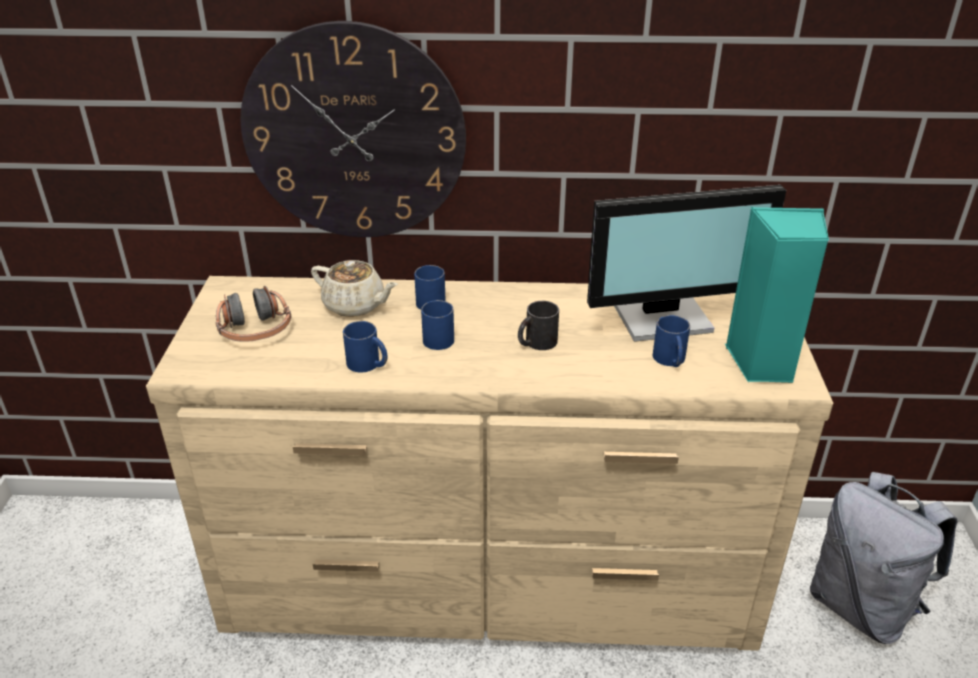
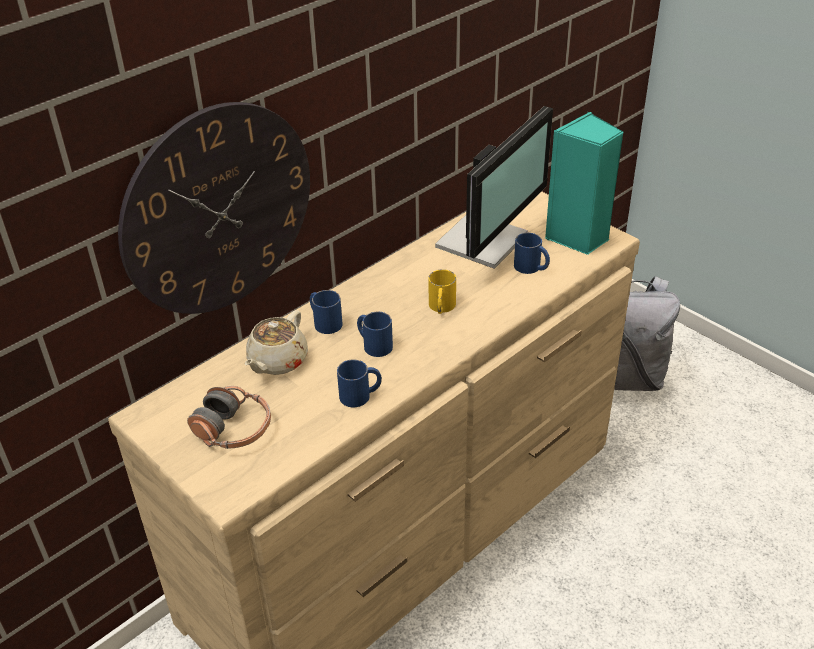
camera: 45 degrees left, 5 degrees up
(355, 305) = (277, 361): beige teapot -> beige teapot turned 135 degrees clockwise
(536, 343) = (441, 307): black mug -> yellow mug

